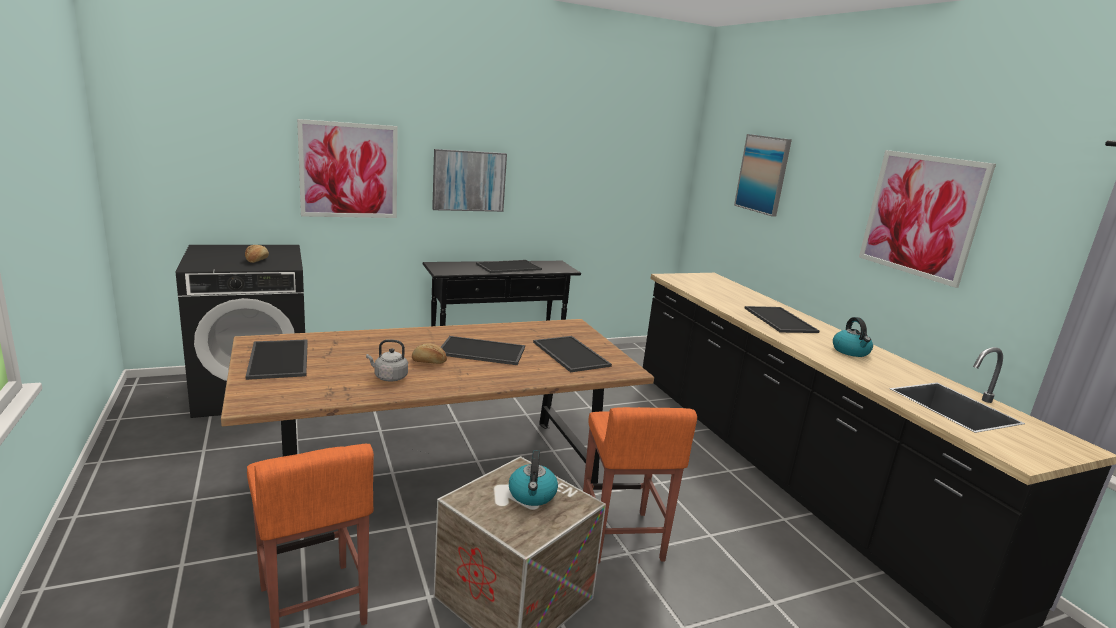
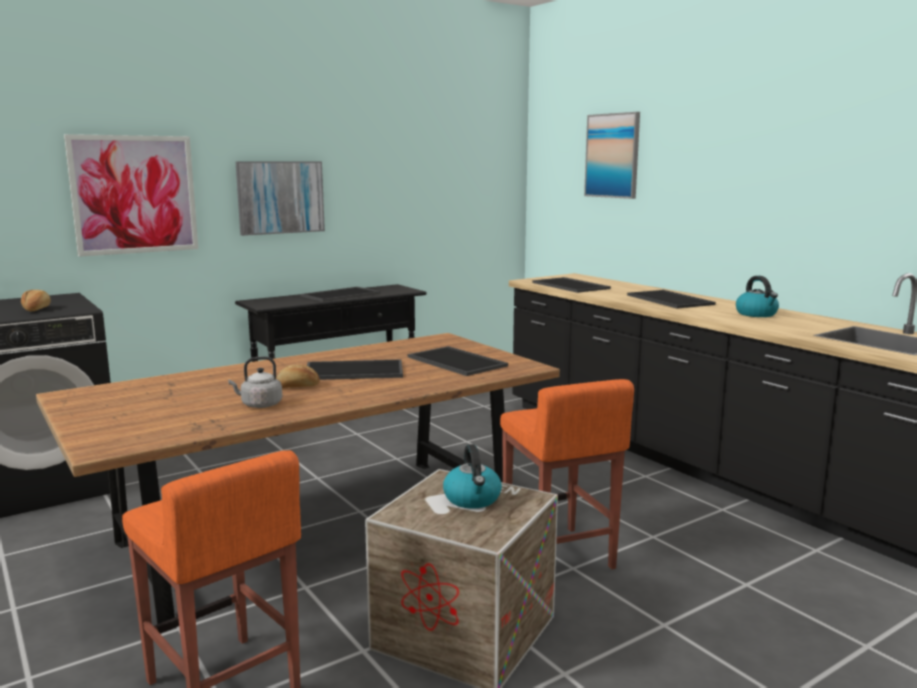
camera: 10 degrees left, 5 degrees down
(280, 359) = (112, 406): tray -> tray (572, 285)
(921, 215) = (798, 163): picture -> none

